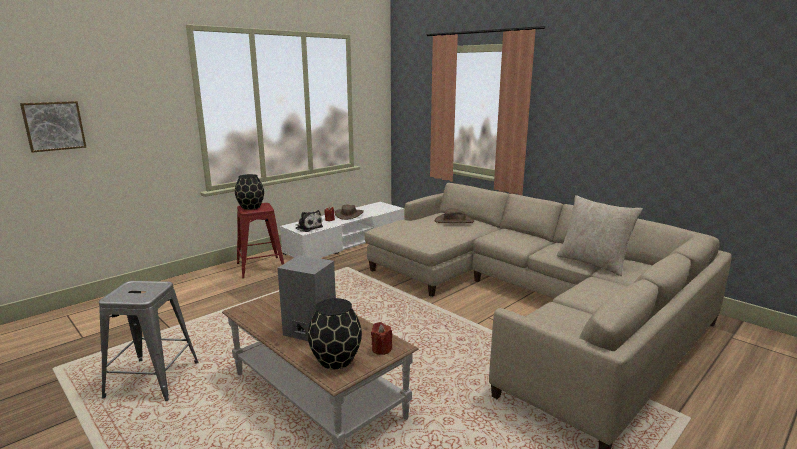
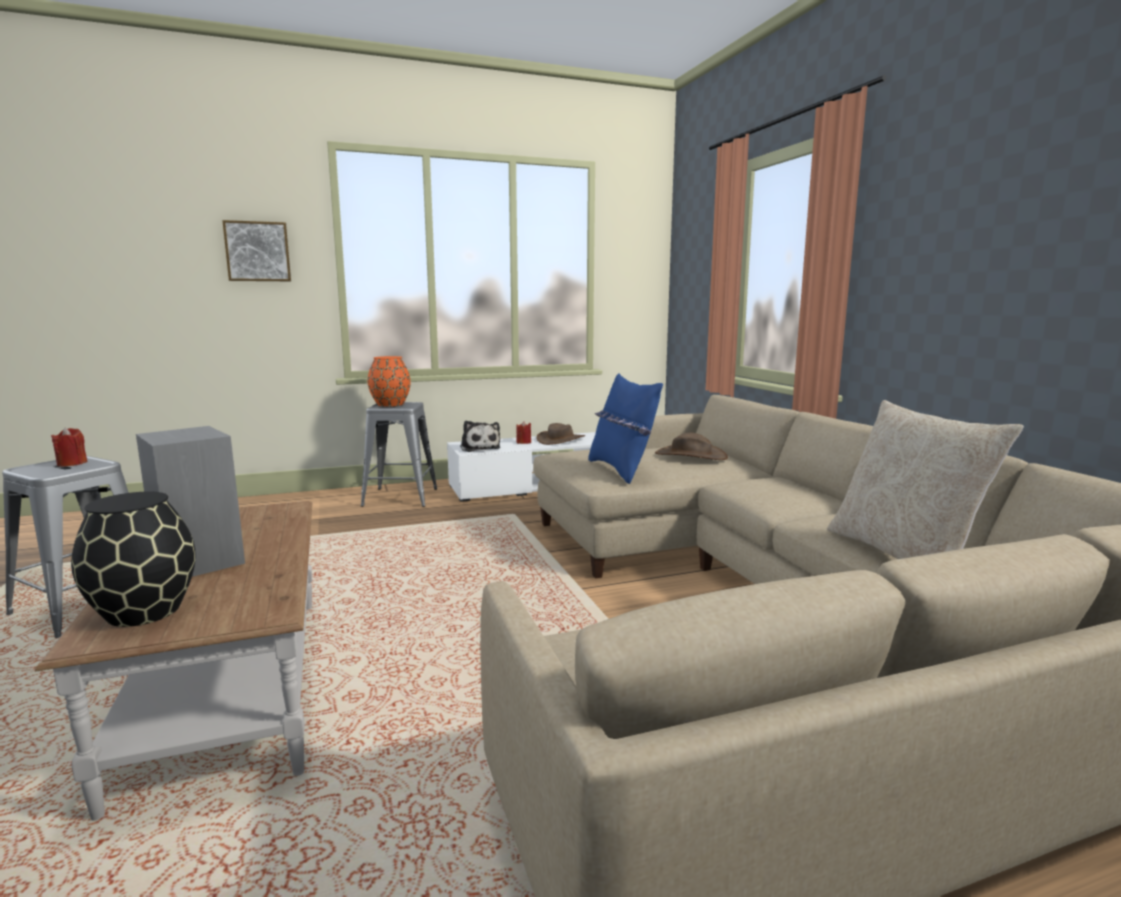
camera: 25 degrees right, 5 degrees down
(54, 126) = (140, 267): picture -> picture (258, 251)
(251, 207) = (390, 404): black vase -> orange vase
(261, 267) = (400, 497): red stool -> grey stool
(381, 349) = (237, 613): red candle -> red candle (72, 463)
(430, 235) = (622, 470): none -> blue pillow

